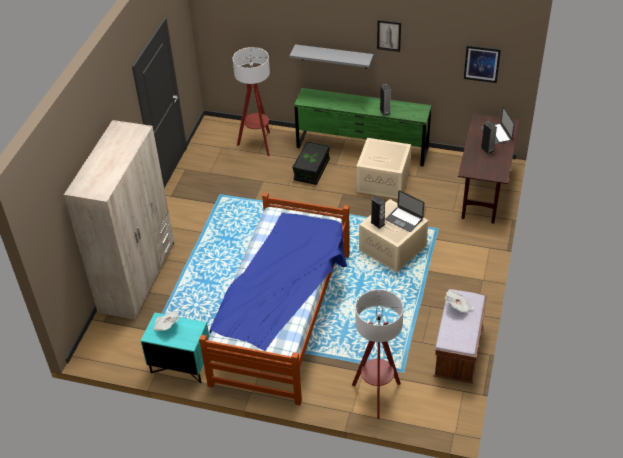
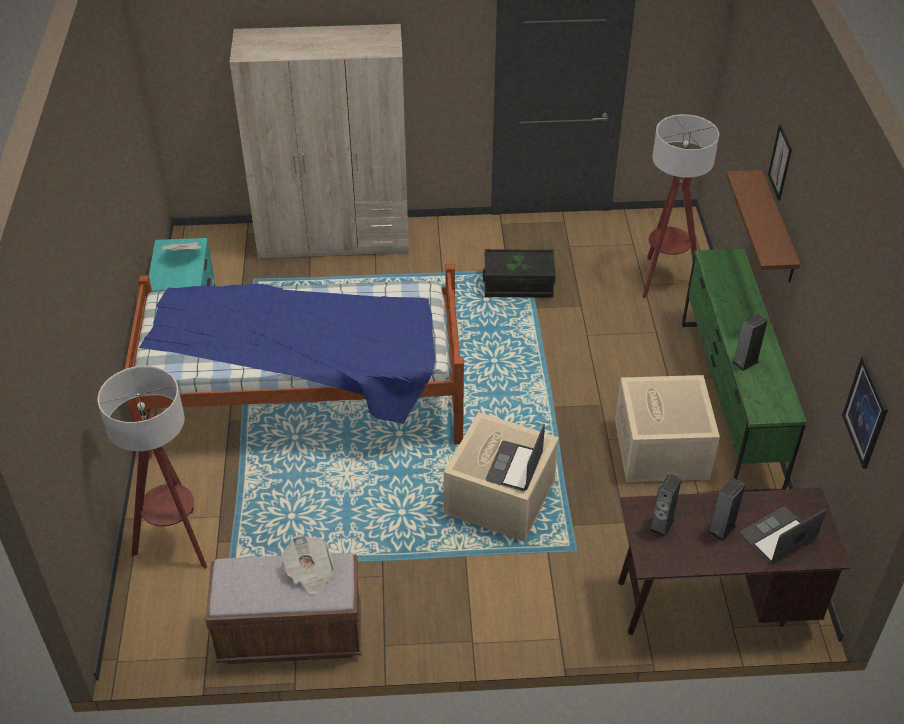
camera: 70 degrees right, 0 degrees up
(311, 170) = (638, 354): black storage box -> black storage box (518, 285)
(333, 56) = (777, 228): grey shelf -> brown shelf
(377, 223) = (490, 434): speaker -> speaker (661, 525)
(389, 35) = (818, 247): picture -> picture (780, 162)

